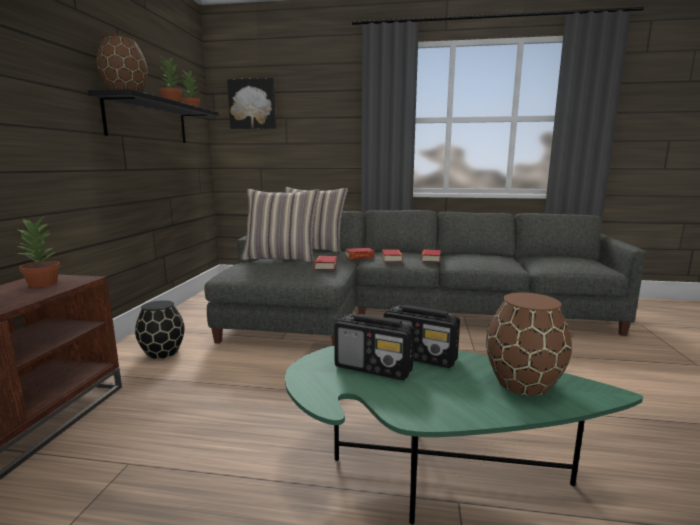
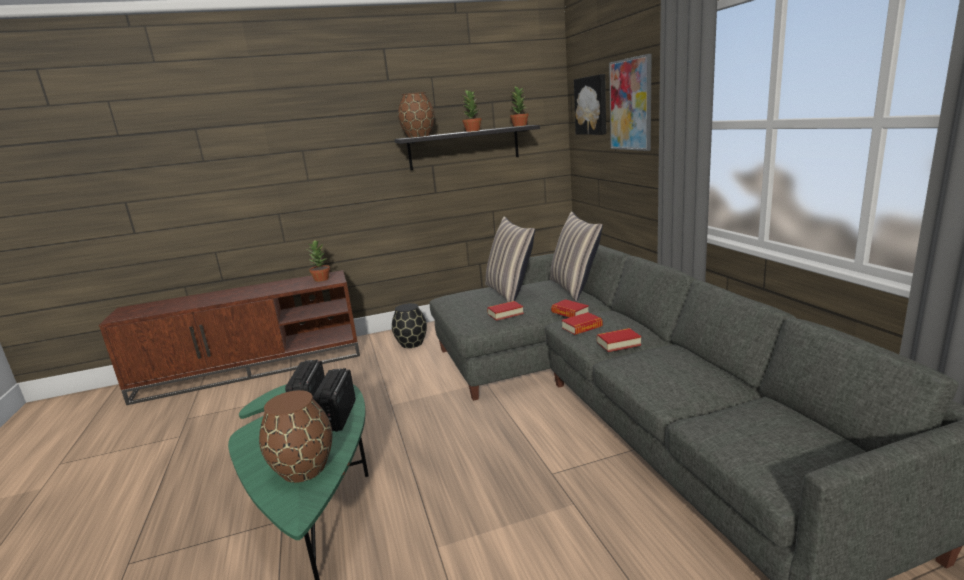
camera: 65 degrees right, 5 degrees up
(310, 105) = (630, 104): none -> picture

